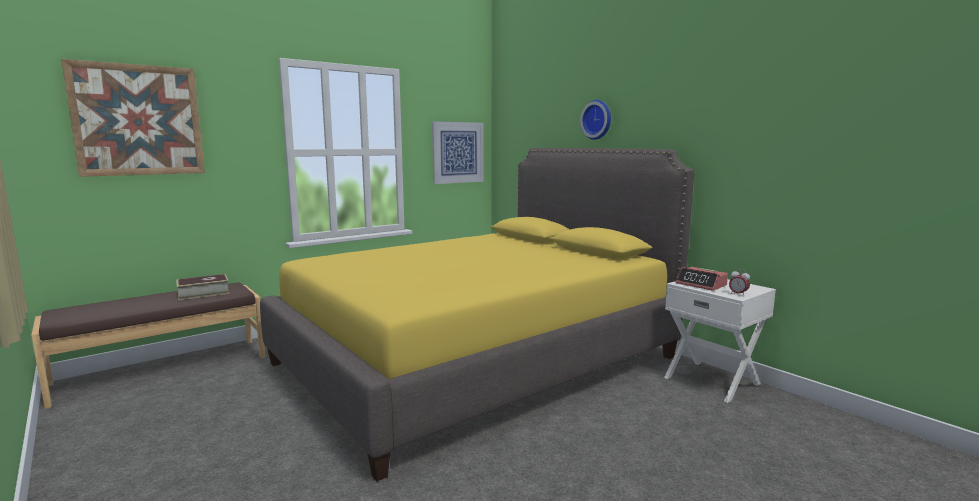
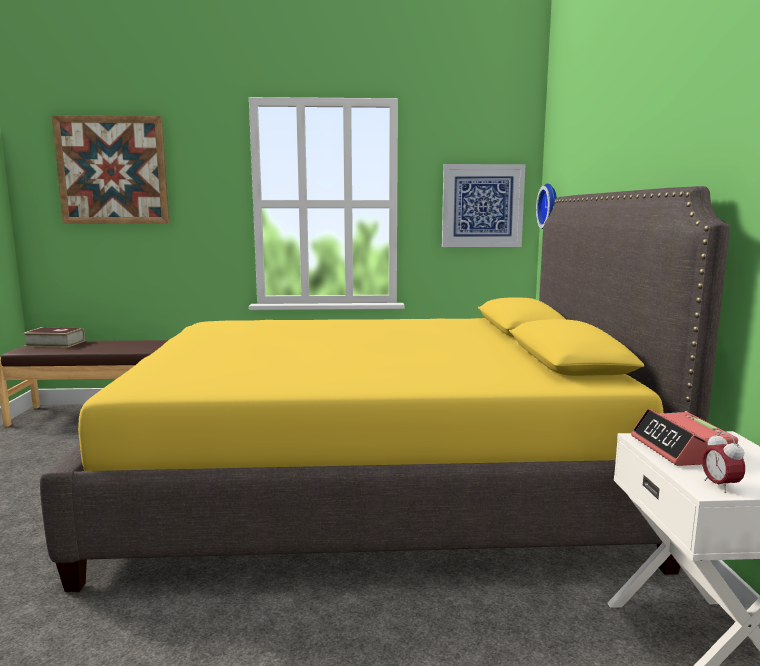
camera: 35 degrees right, 0 degrees up
(203, 293) = (148, 345): book -> book (55, 343)
(597, 119) = (632, 145): wall clock -> wall clock (550, 207)

